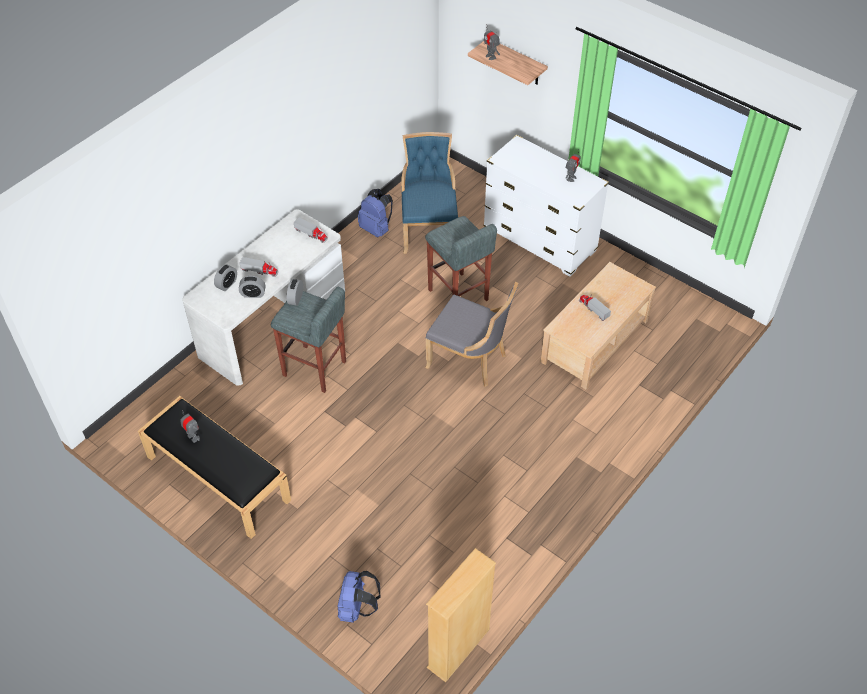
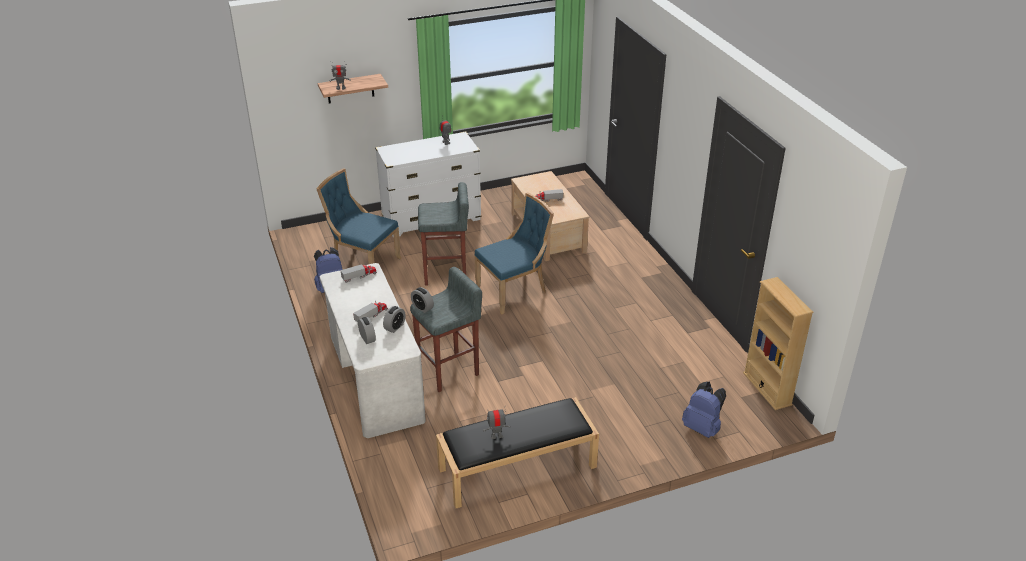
camera: 60 degrees left, 15 degrees down
(470, 360) = (514, 291): grey chair -> blue chair

